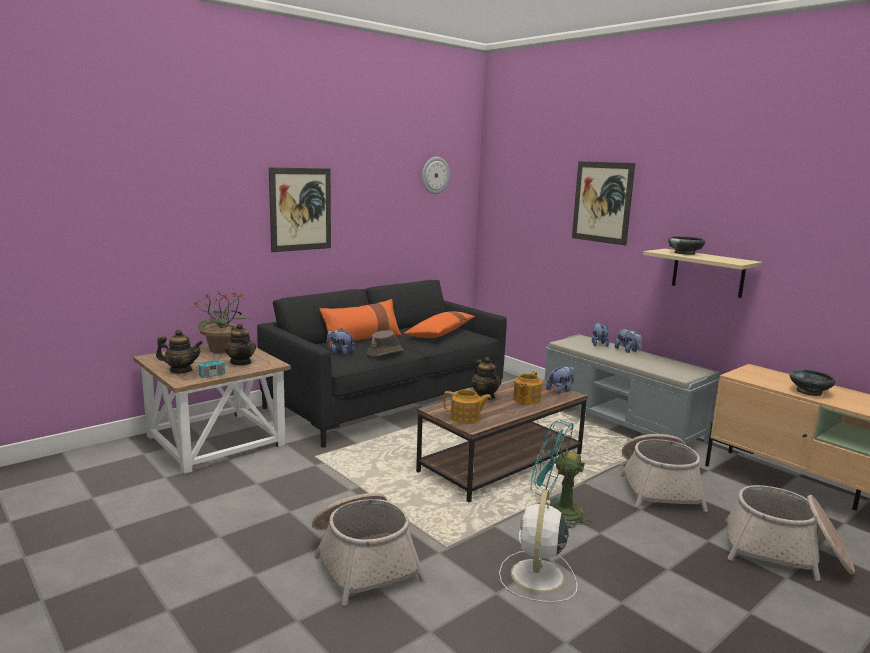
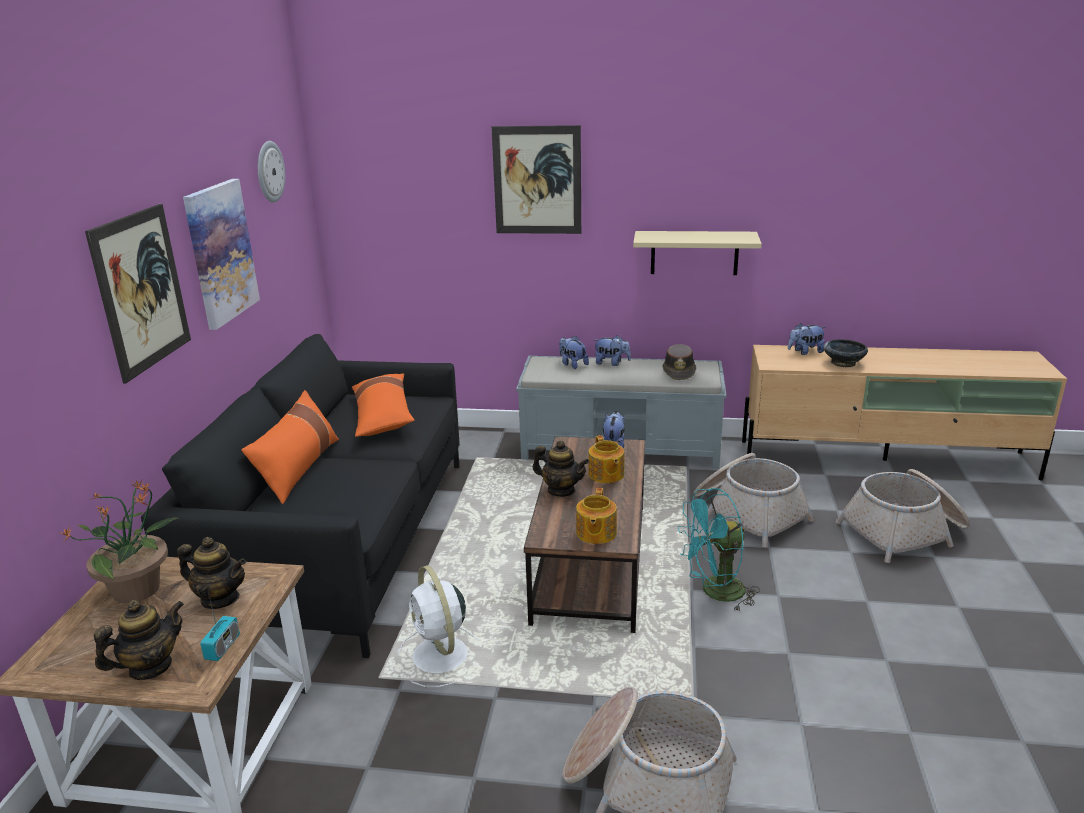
camera: 40 degrees left, 10 degrees up
(340, 352) = (314, 507): plush toy -> plush toy (805, 352)
(373, 209) = (220, 252): none -> picture
(386, 353) = (375, 480): brown hat -> brown hat (679, 372)
(466, 418) = (595, 533): teapot -> teapot turned 135 degrees clockwise
(537, 577) = (803, 680): white fan -> white fan (441, 657)
(685, 253) = (676, 236): black bowl -> none

